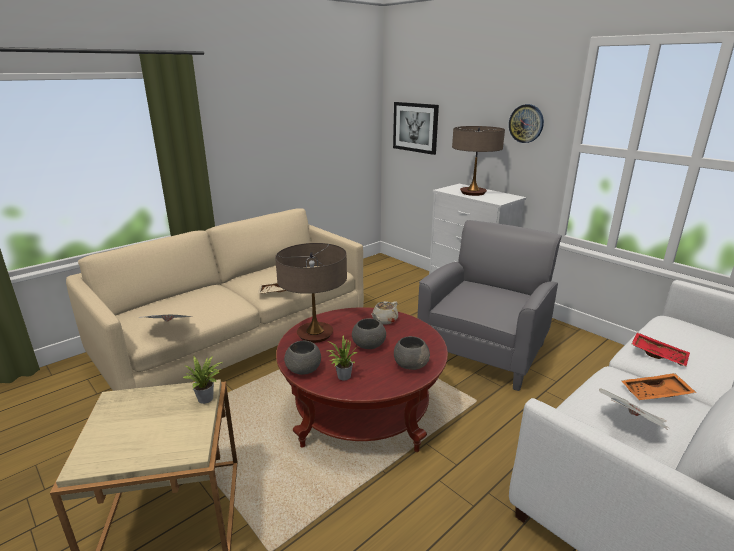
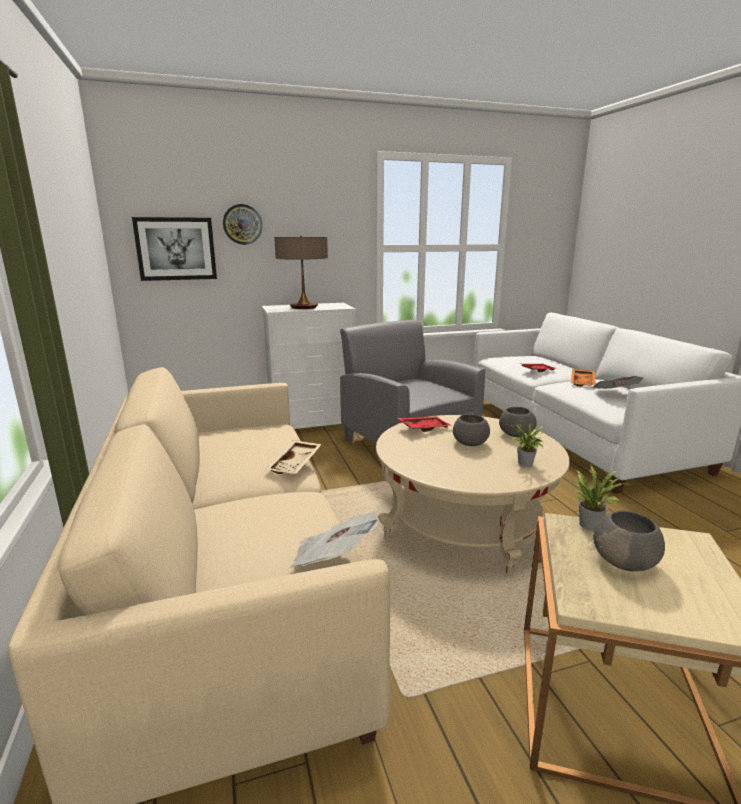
camera: 65 degrees left, 5 degrees down
(304, 370) = (504, 480): grey bowl -> grey bowl (625, 561)
(315, 334) = (428, 463): table lamp -> none
(362, 410) = (464, 524): red coffee table -> beige coffee table
(384, 320) = (423, 428): beige teapot -> red tray
(526, 123) = (328, 231): wall clock -> wall clock (242, 224)

